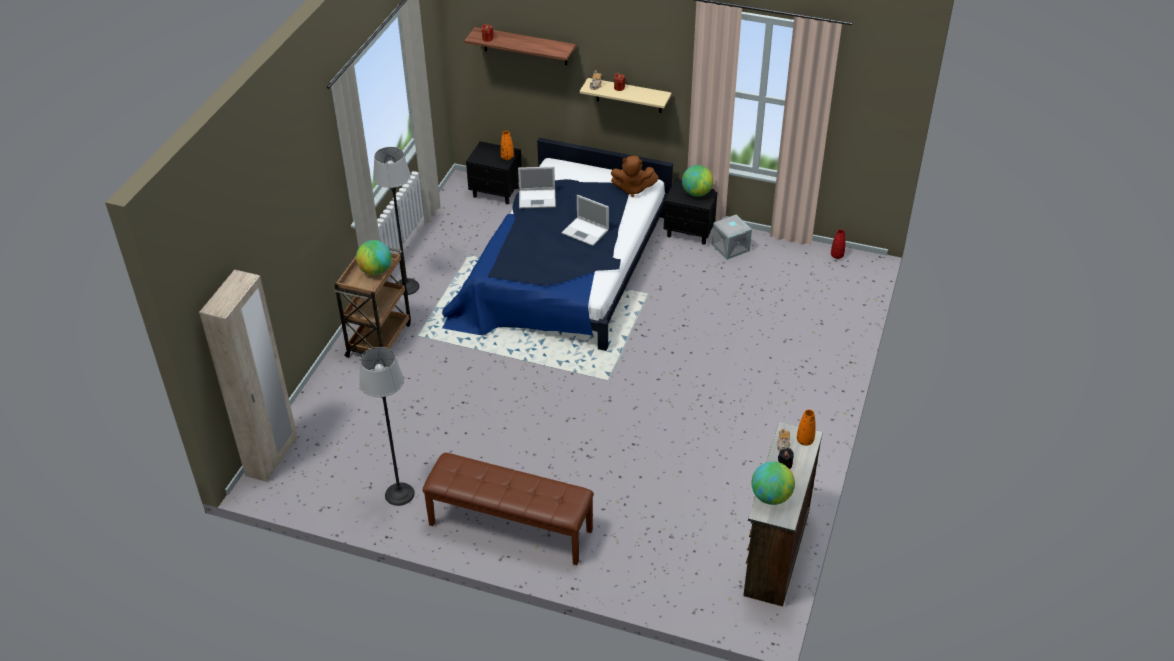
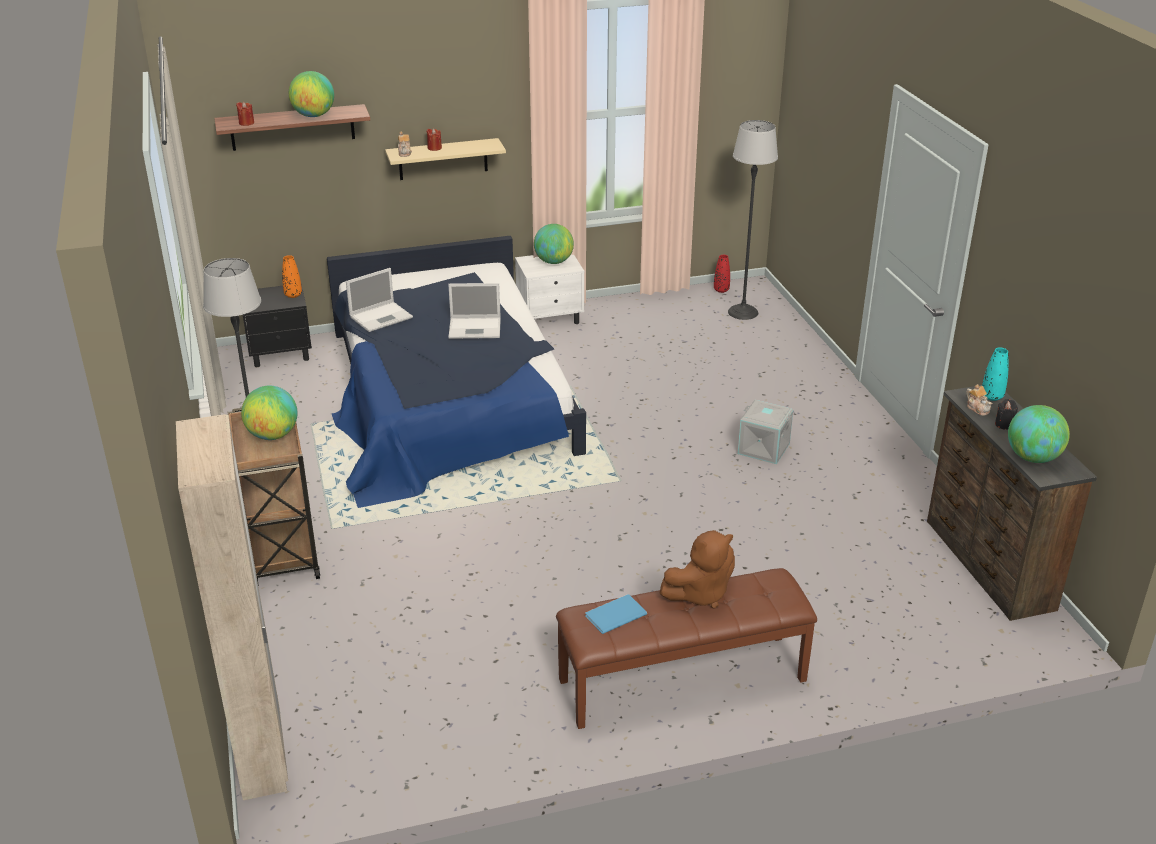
camera: 35 degrees left, 10 degrees down
(399, 494) = (499, 713): floor lamp -> floor lamp (743, 312)
(464, 470) = (613, 615): none -> blue book
(533, 45) = (314, 115): none -> globe
(633, 189) = (482, 276): brown plush toy -> brown plush toy (700, 593)
(690, 231) = (551, 317): black nightstand -> white nightstand
(730, 247) = (608, 317): grey storage box -> grey storage box (763, 449)
(805, 441) = (992, 396): orange vase -> turquoise vase

